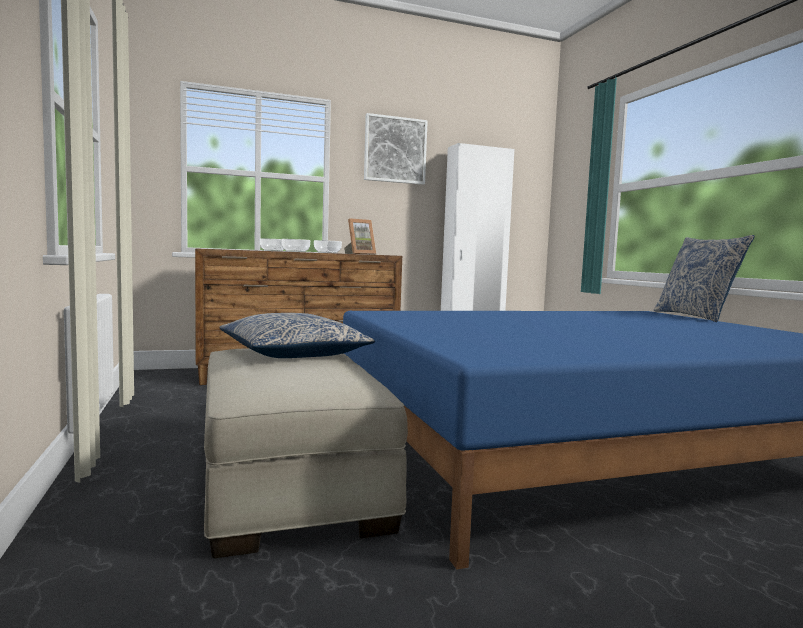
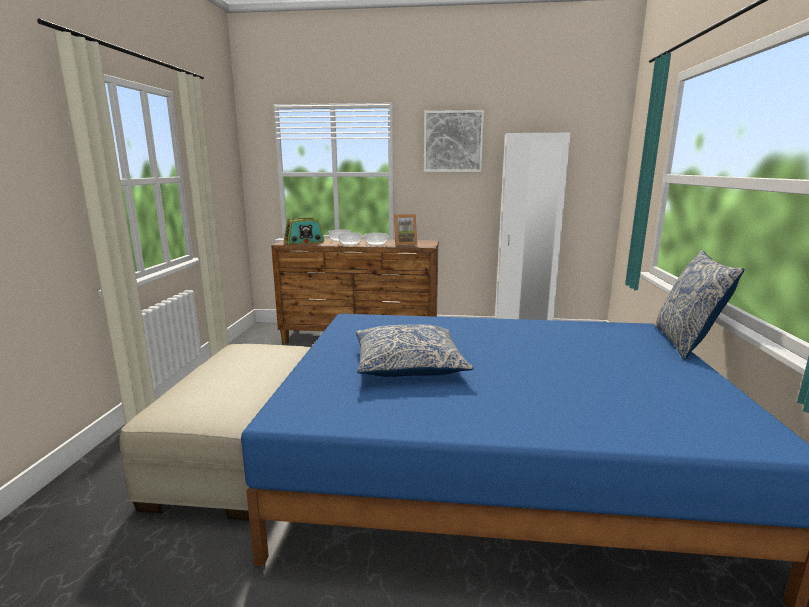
camera: 25 degrees right, 10 degrees up
(231, 249) = (304, 242): none -> radio
(293, 353) = (260, 358): pillow -> pillow (408, 364)

